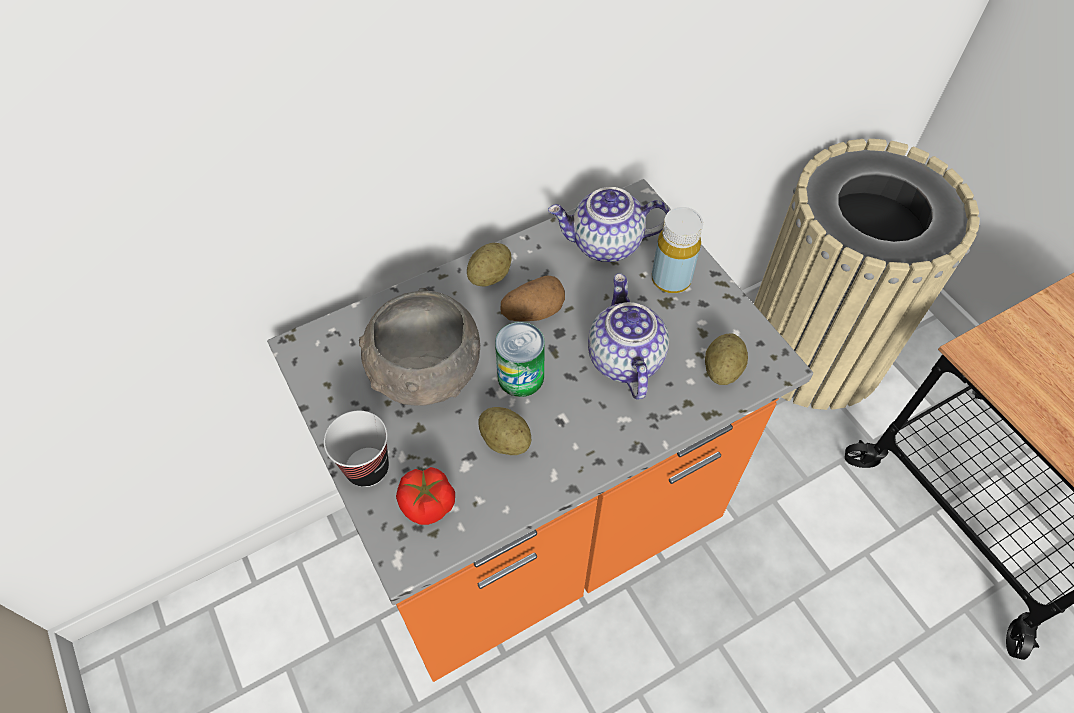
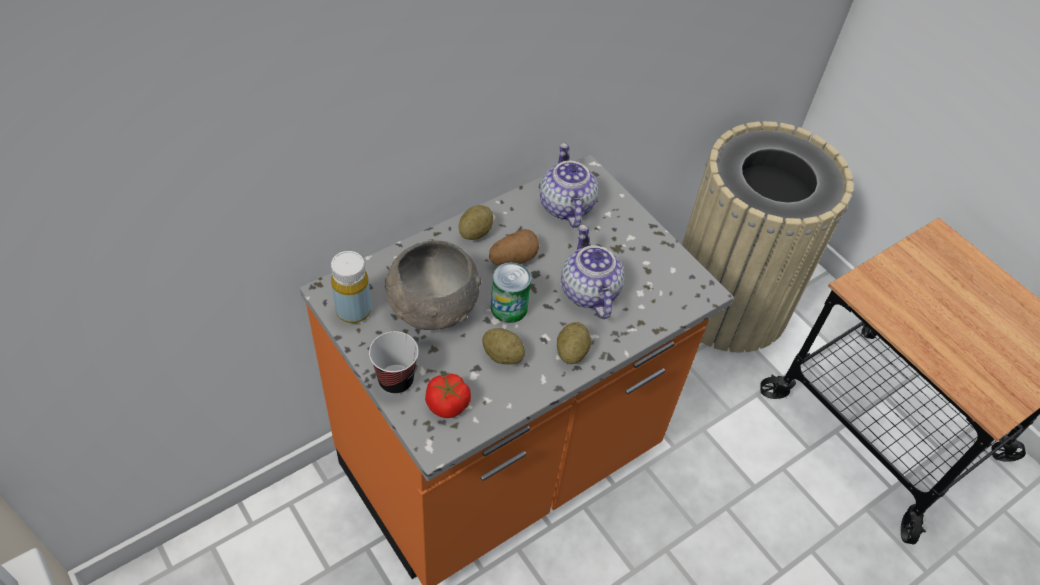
camera: 10 degrees left, 5 degrees down
(605, 244) = (565, 205): teapot -> teapot turned 90 degrees clockwise
(671, 279) = (619, 231): yellow bottle -> yellow bottle (353, 310)
(722, 369) = (665, 297): potato -> potato (571, 352)

